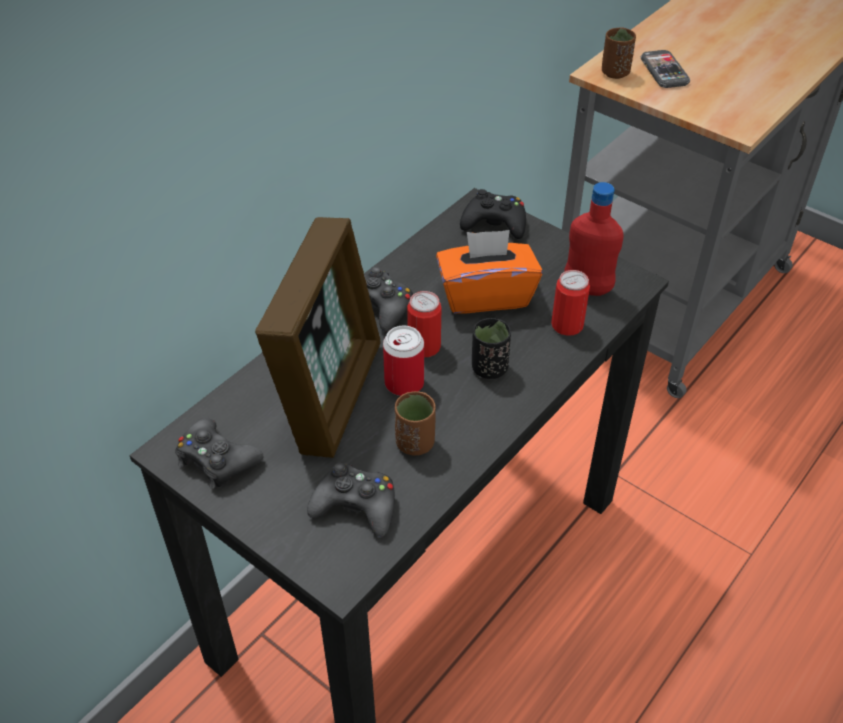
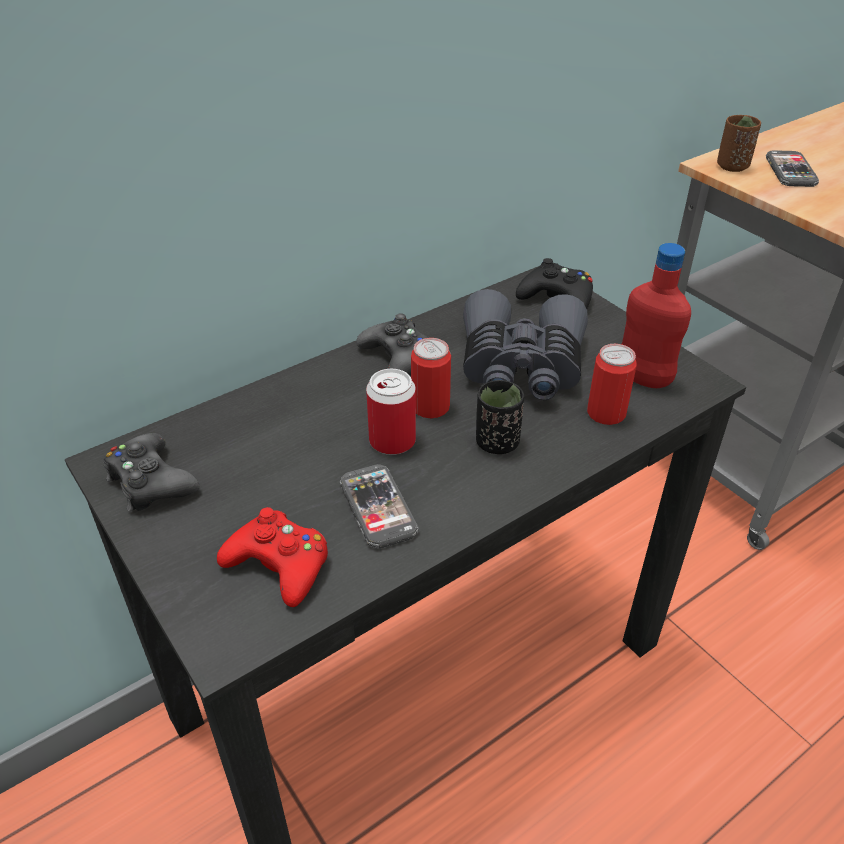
camera: 15 degrees right, 5 degrees down
(330, 394) = (305, 437): picture frame -> none
(356, 506) = (279, 565): black game controller -> red game controller
(415, 443) = (378, 508): brown cup -> phone
(485, 295) = (521, 366): orange tissue box -> grey binoculars

